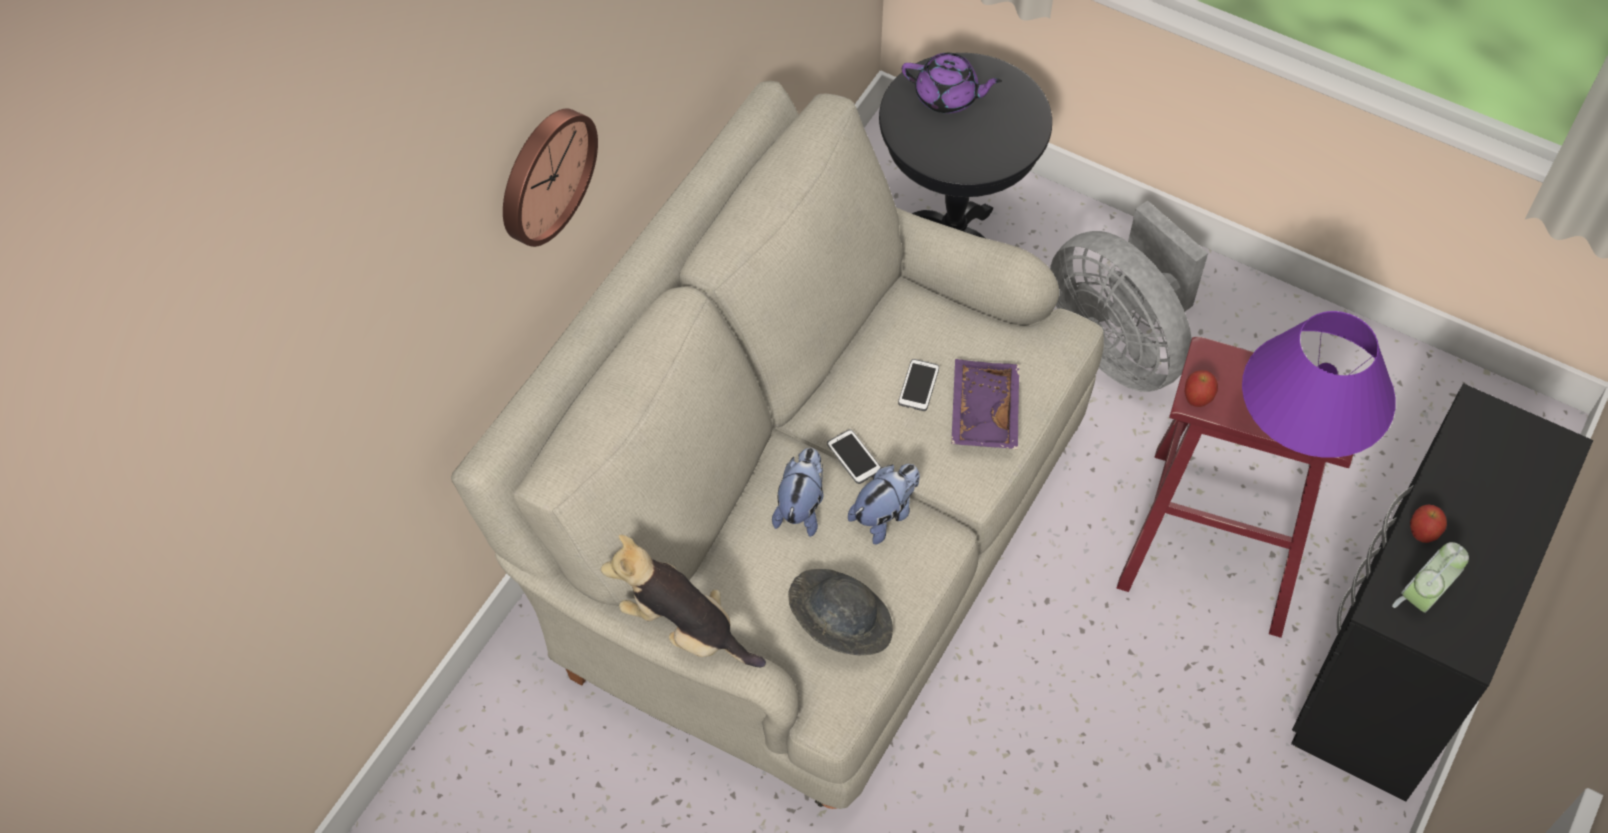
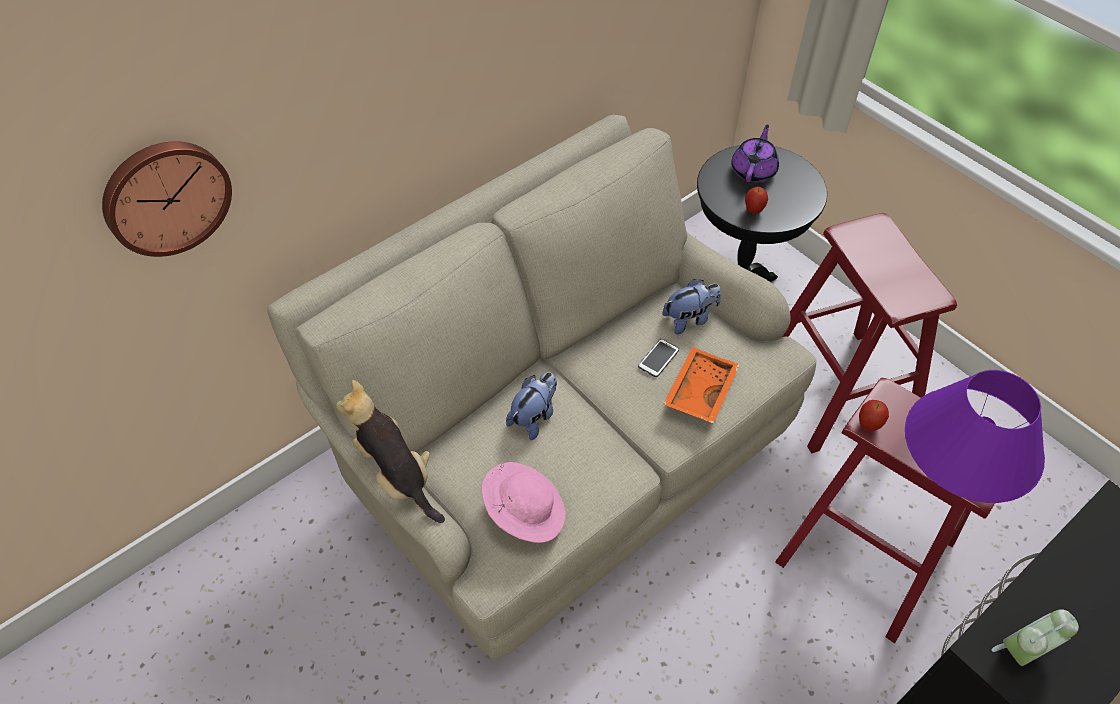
camera: 20 degrees right, 5 degrees down
(543, 174) = (385, 90): wall clock -> wall clock (165, 196)
(839, 623) = (524, 511): grey hat -> pink hat
(854, 457) = (589, 394): phone -> none
(885, 515) = (594, 442): plush toy -> plush toy (689, 319)
(947, 97) = (754, 170): purple teapot -> purple teapot turned 105 degrees counterclockwise
(982, 412) = (698, 391): purple tray -> orange tray
(1119, 345) = (837, 390): grey fan -> red stool
(1422, 534) = (1037, 595): apple -> apple (753, 210)

